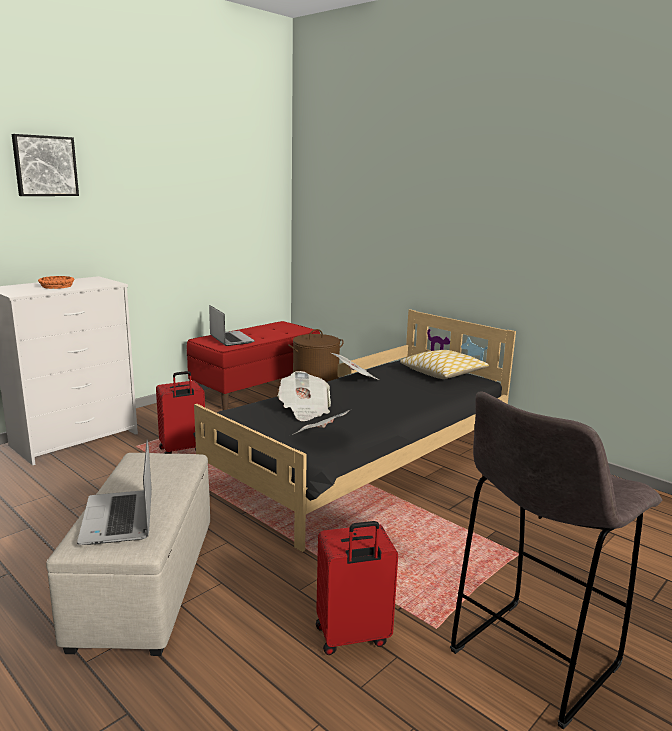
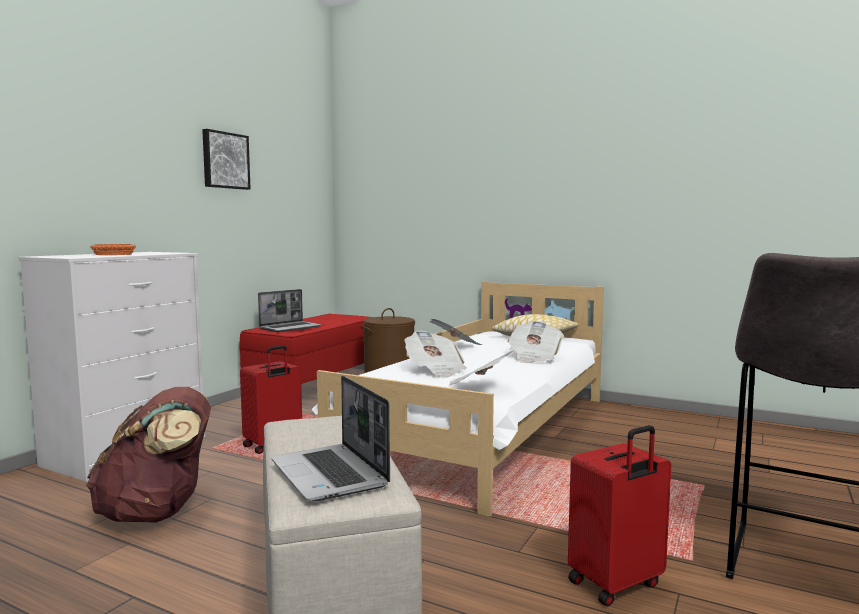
camera: 15 degrees left, 10 degrees down
(45, 166) = (92, 119): picture -> picture (225, 160)
(63, 502) = (158, 512): none -> brown backpack
(230, 339) = (290, 328): laptop -> laptop turned 90 degrees clockwise
(365, 462) = (485, 432): black bed -> white bed
(410, 403) = (534, 357): none -> newspaper

